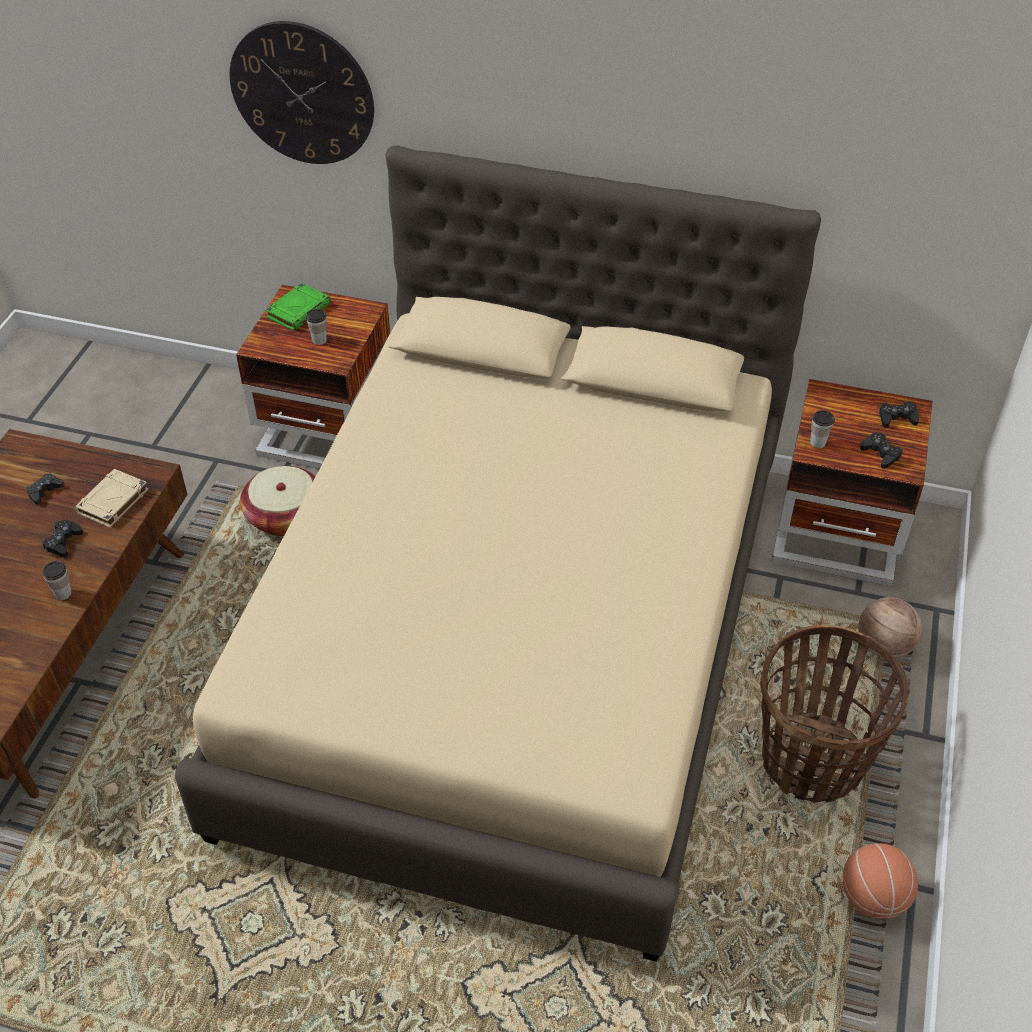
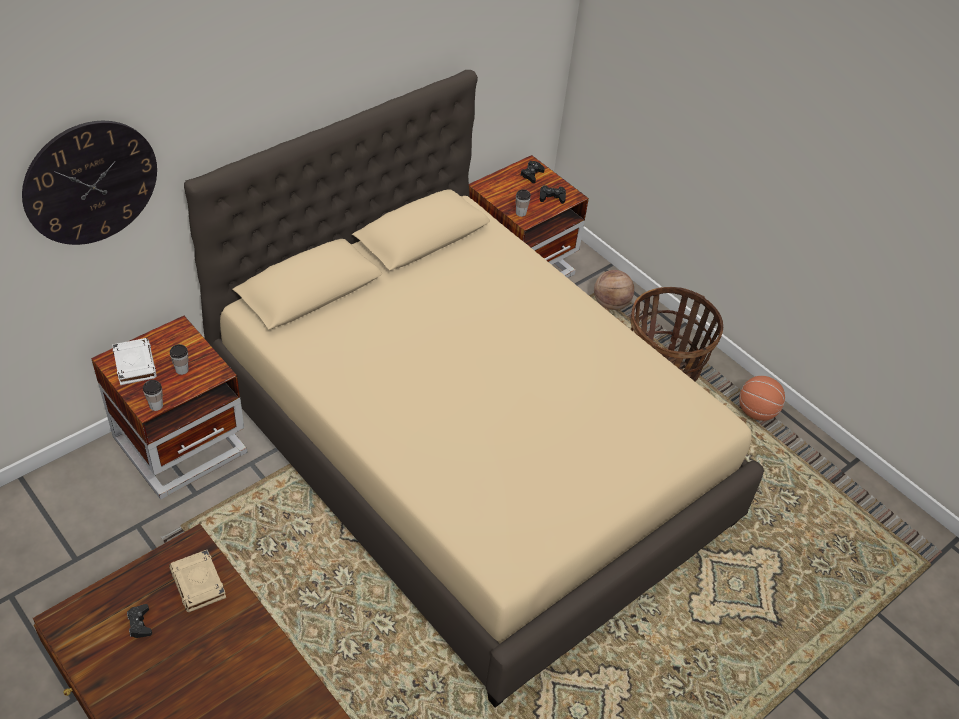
camera: 60 degrees left, 0 degrees up
(63, 542) = (211, 635): black game controller -> none
(63, 593) = (268, 659): cup -> cup (156, 405)
(285, 516) = (241, 514): basket -> none
(299, 310) = (134, 364): green book -> white book

